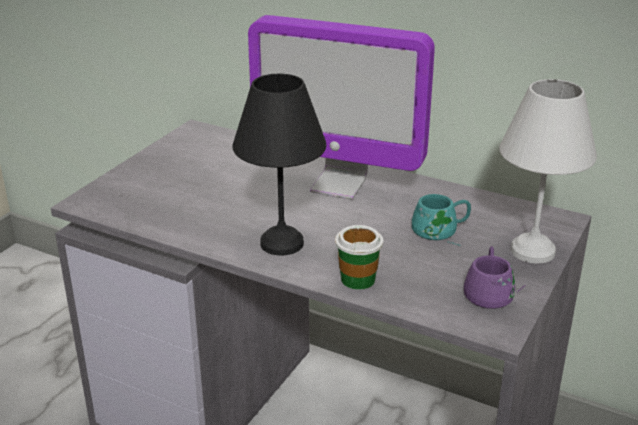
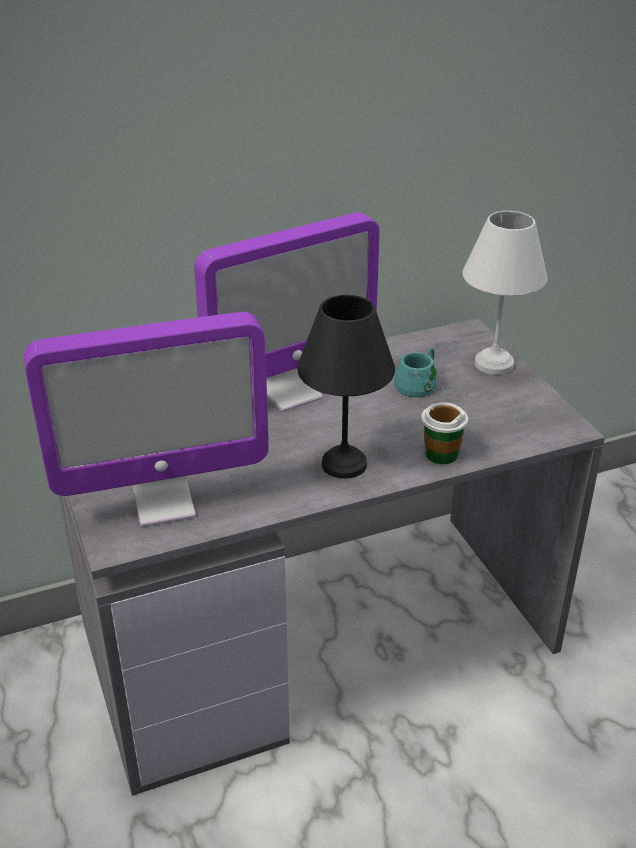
camera: 50 degrees left, 5 degrees up
(146, 198) = (164, 503): none -> monitor
(494, 291) = (524, 405): purple mug -> none

